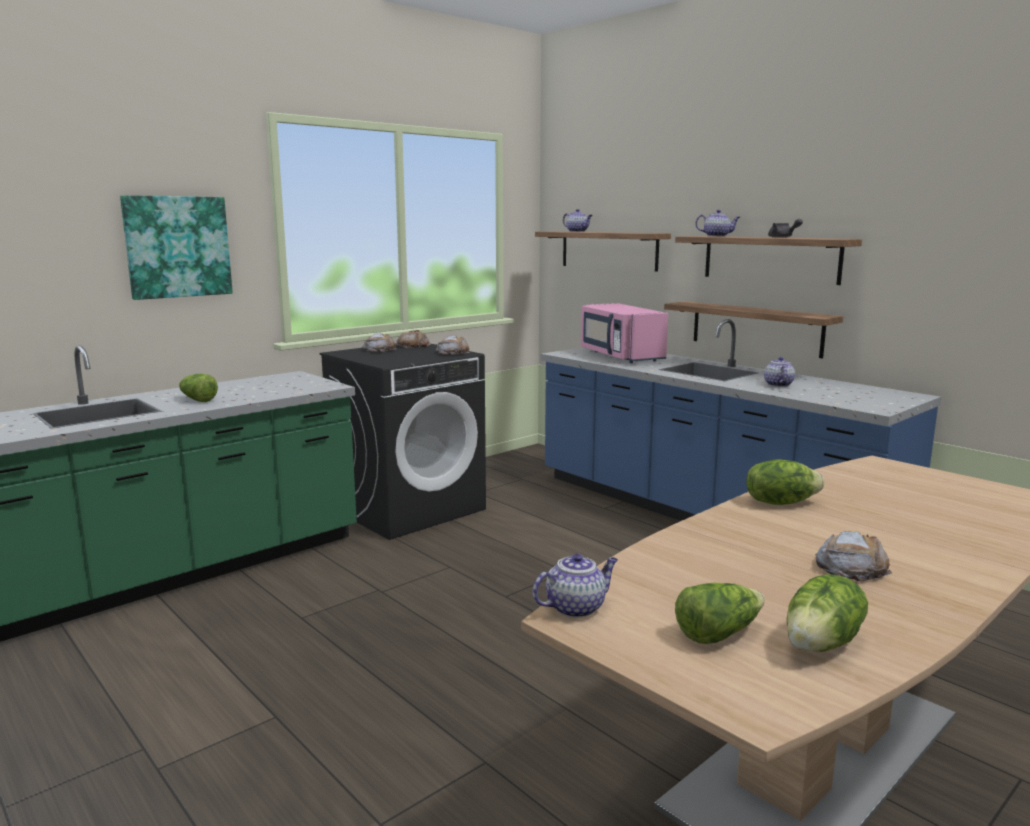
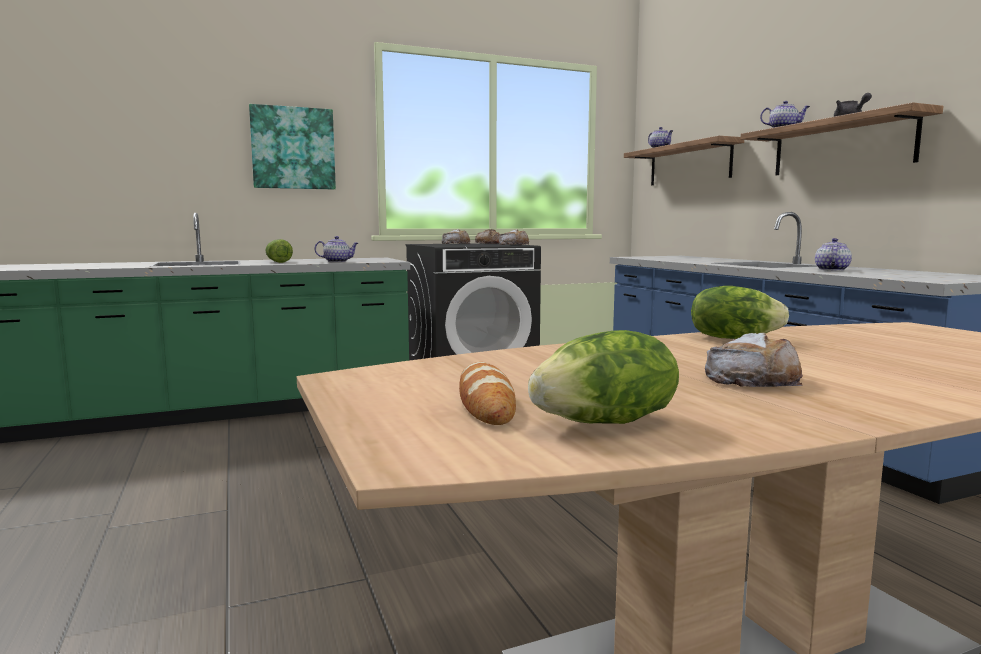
camera: 20 degrees right, 5 degrees down
(576, 607) = (367, 373): teapot -> teapot (338, 261)
(620, 356) = (685, 258): pink microwave -> none
(718, 633) = (486, 402): lettuce -> bread
(756, 328) = (825, 223): shelf -> none

